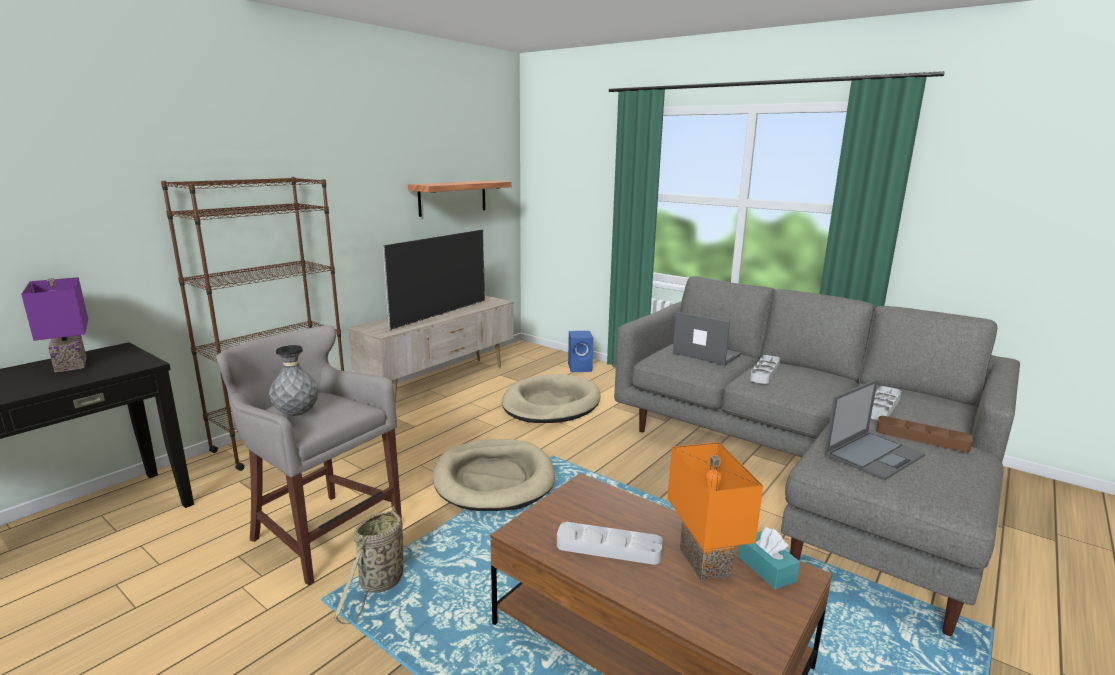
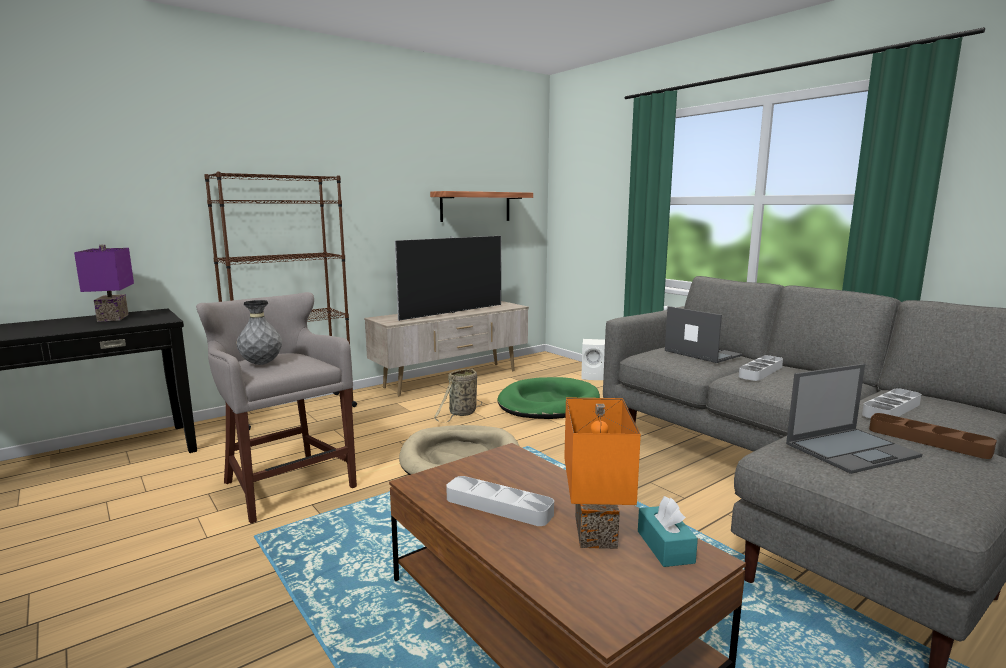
camera: 15 degrees right, 5 degrees down
(380, 584) = (311, 531): basket -> basket (461, 414)
(551, 404) = (548, 403): beige dog bed -> green dog bed
(581, 368) = (593, 376): blue speaker -> white speaker

